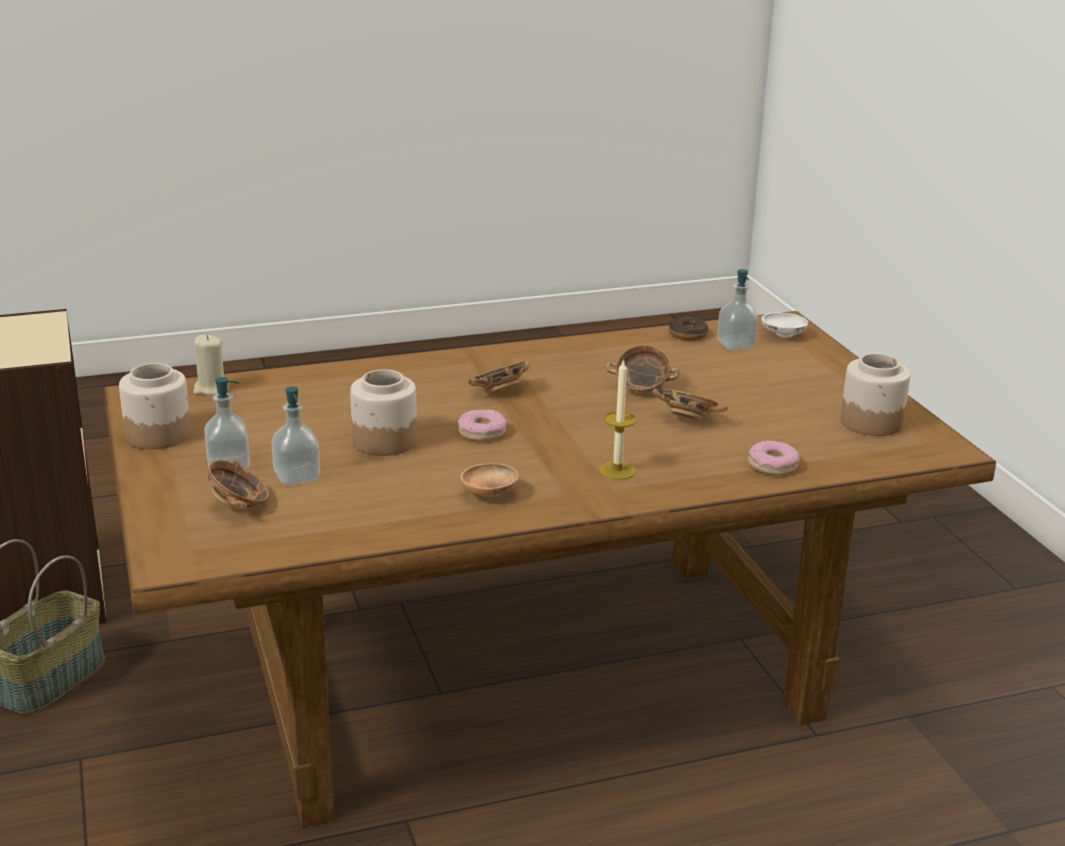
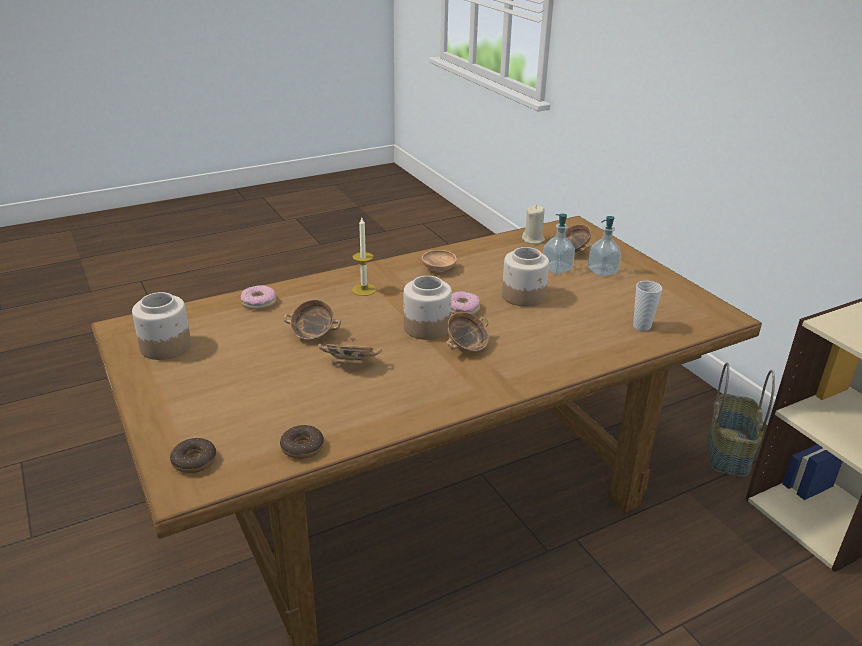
camera: 170 degrees right, 5 degrees up
(159, 435) = (669, 287): jar -> jar (426, 328)
(211, 389) = (683, 326): beige candle -> beige candle (533, 240)
(263, 393) = (642, 326): none -> cup
(736, 345) = (253, 436): soap dispenser -> none
(783, 335) = (194, 461): white bowl -> donut

